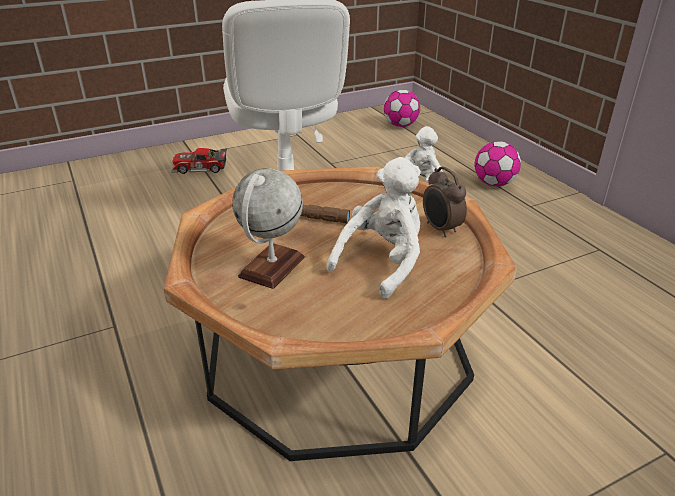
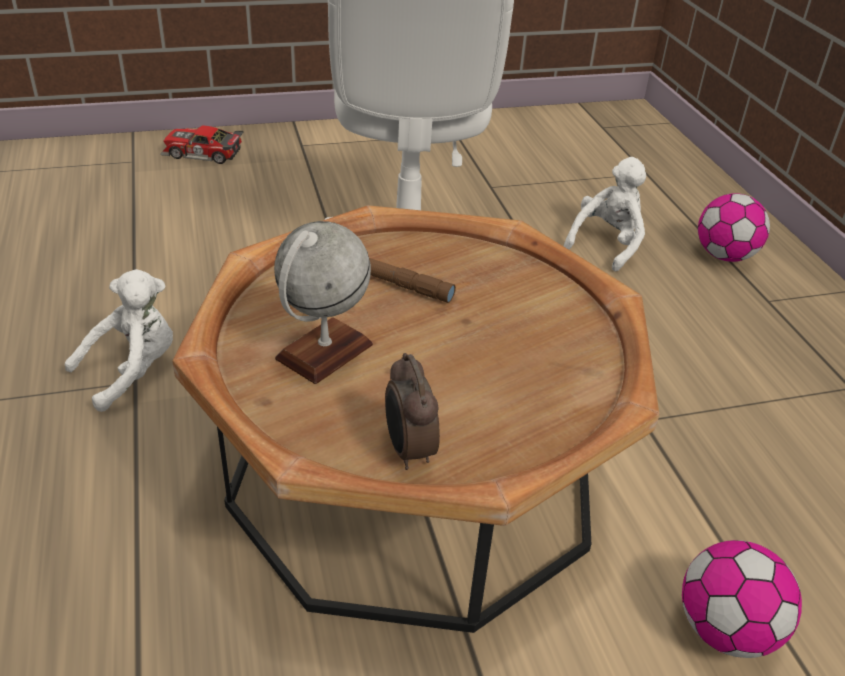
camera: 10 degrees right, 5 degrees up
(200, 168) = (305, 168): toy car -> toy car (202, 154)
(382, 263) = (476, 371): white plush toy -> white plush toy (133, 371)
(400, 125) = (613, 140): football -> football (725, 630)
(440, 229) = (577, 334): alarm clock -> alarm clock (408, 451)

